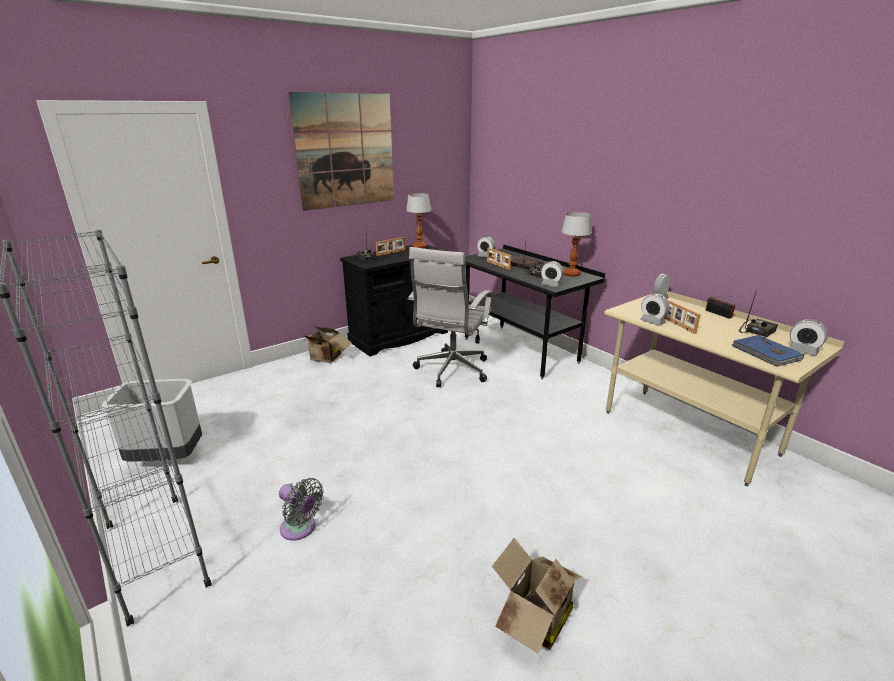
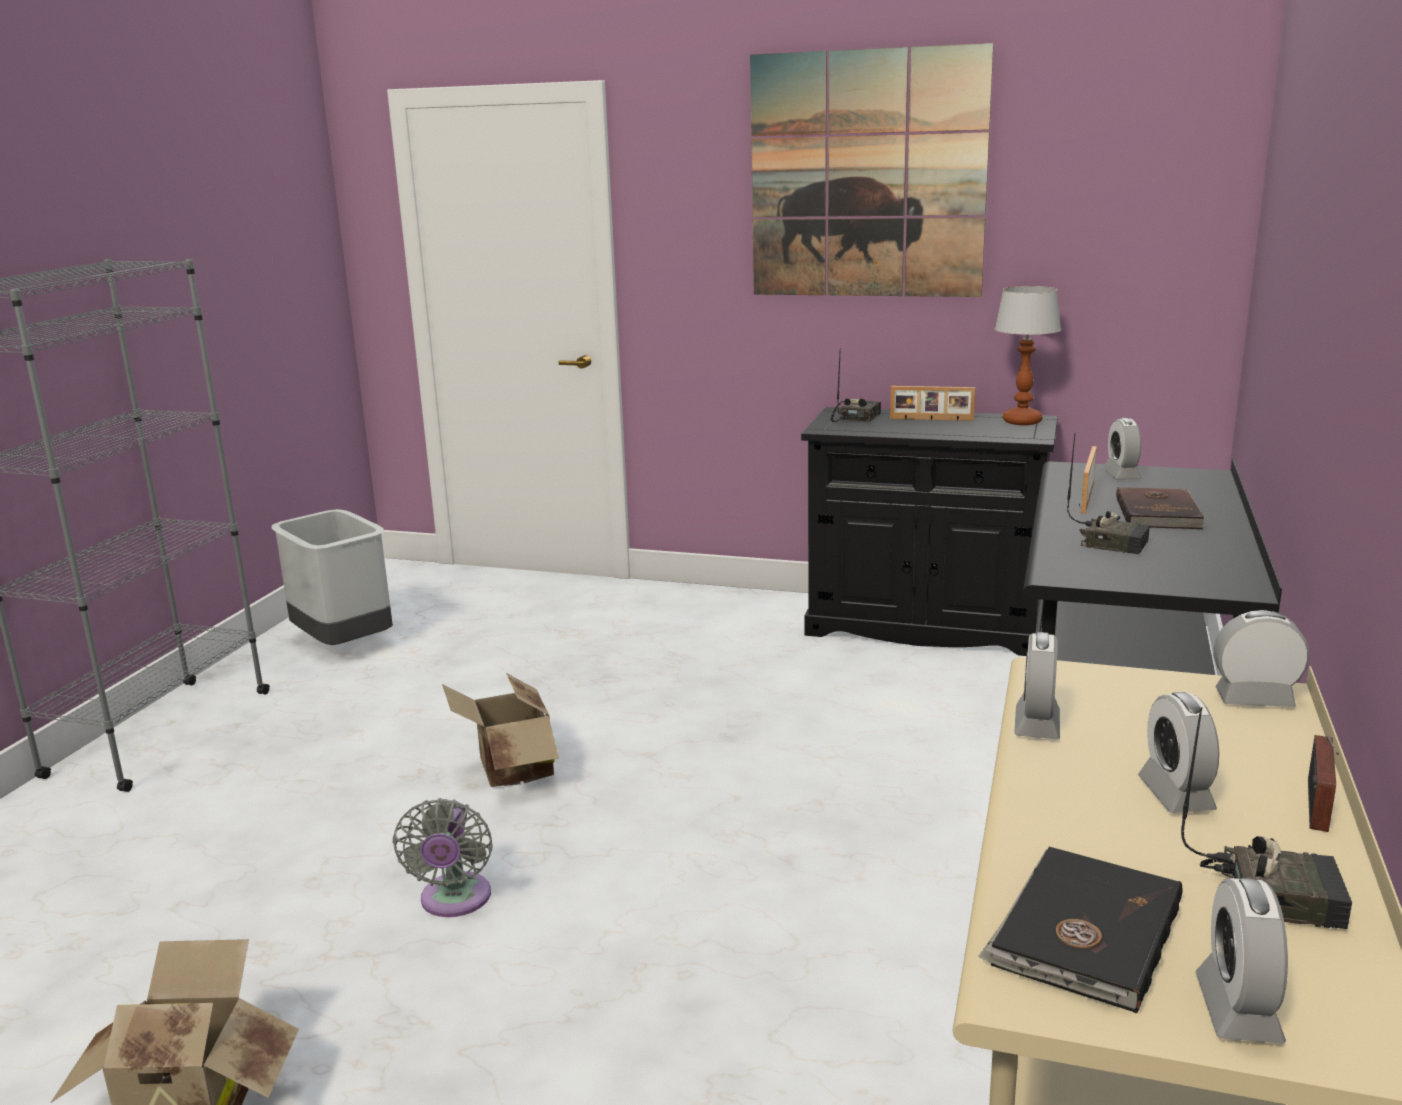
camera: 55 degrees right, 5 degrees down
(300, 529) = (272, 799): grey fan -> grey fan (454, 901)
(325, 359) = (735, 609): cardboard box -> cardboard box (510, 771)
(451, 371) = (880, 725): white office chair -> none
(551, 285) = (1071, 568): alarm clock -> alarm clock (1175, 794)
(572, 274) = (1208, 567): table lamp -> none
(676, 324) = (1081, 757): picture frame -> none
(766, 353) = (1083, 933): blue book -> black book

